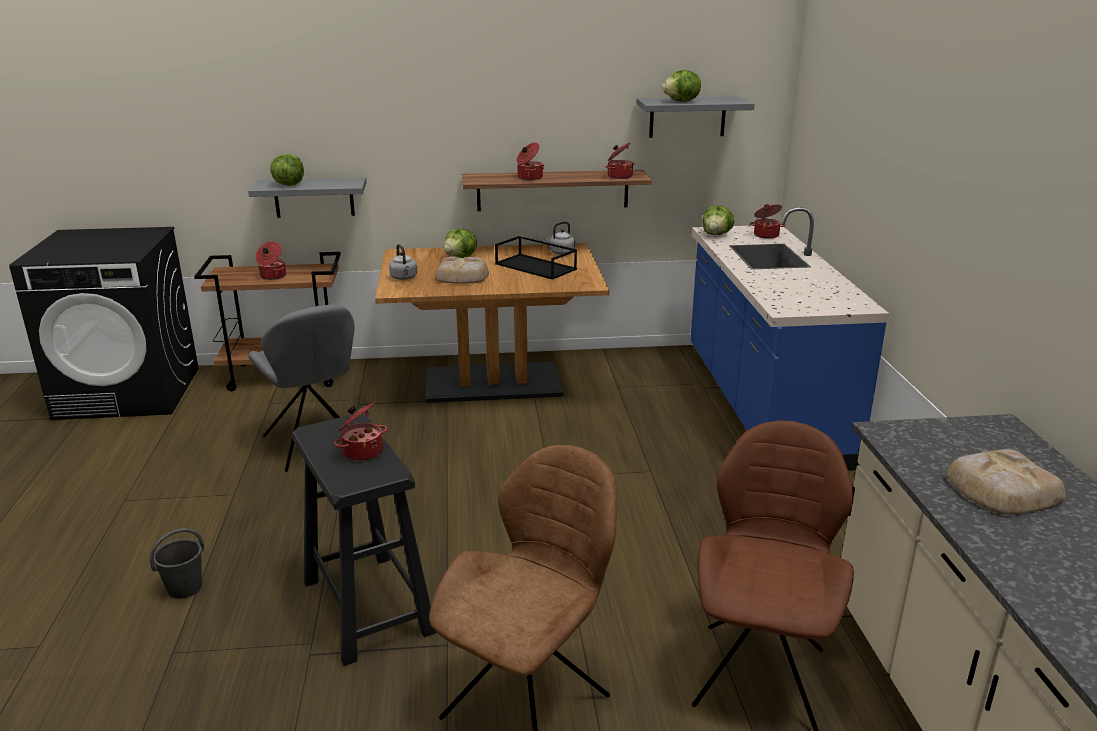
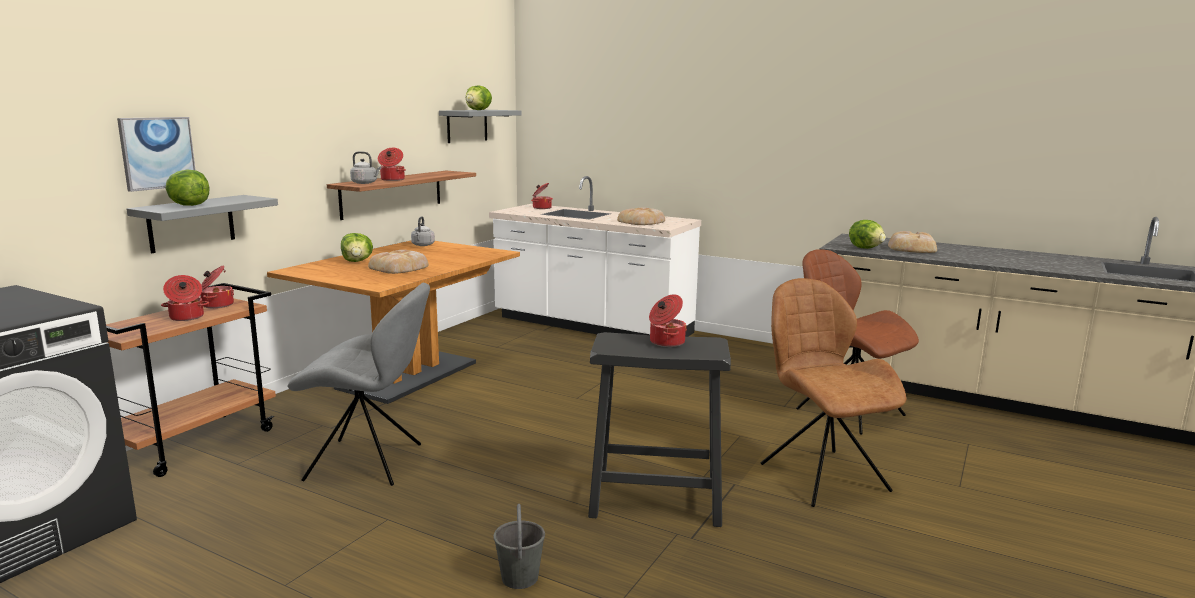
camera: 55 degrees left, 10 degrees down
(284, 136) = (157, 153): none -> picture
(404, 278) = (357, 279): grey kettle -> grey kettle (365, 183)
(536, 266) = (433, 253): black tray -> none
(619, 176) = (449, 173): cooking pot -> cooking pot (217, 305)
(716, 235) = (516, 212): lettuce -> lettuce (866, 248)
(761, 405) = (591, 326): blue counter -> white counter
(792, 293) = (642, 222): none -> bread

